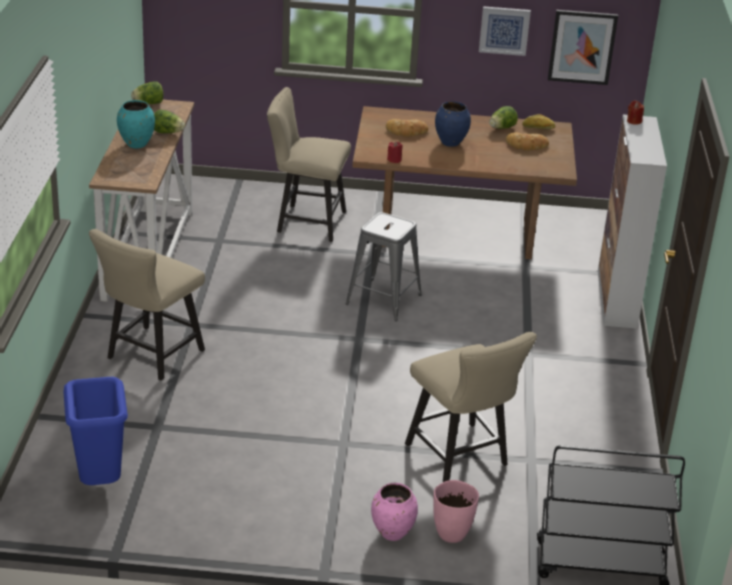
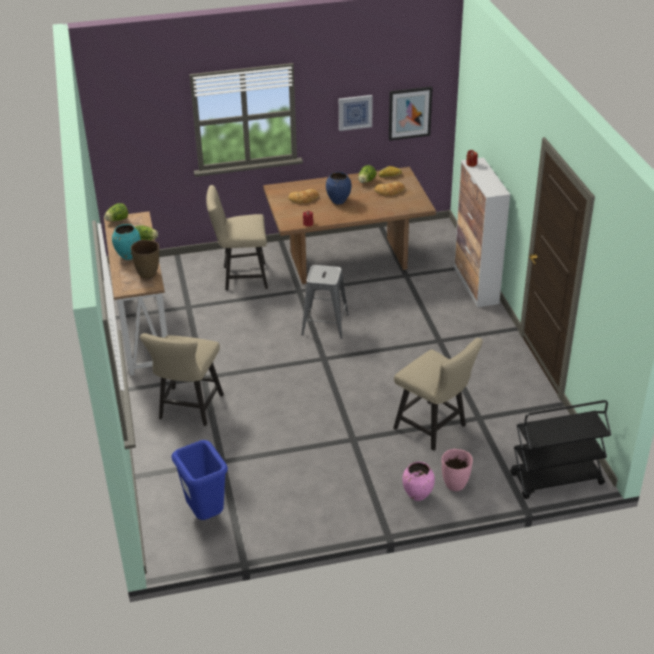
camera: 15 degrees left, 5 degrees up
(148, 168) = (148, 273): none -> brown vase

